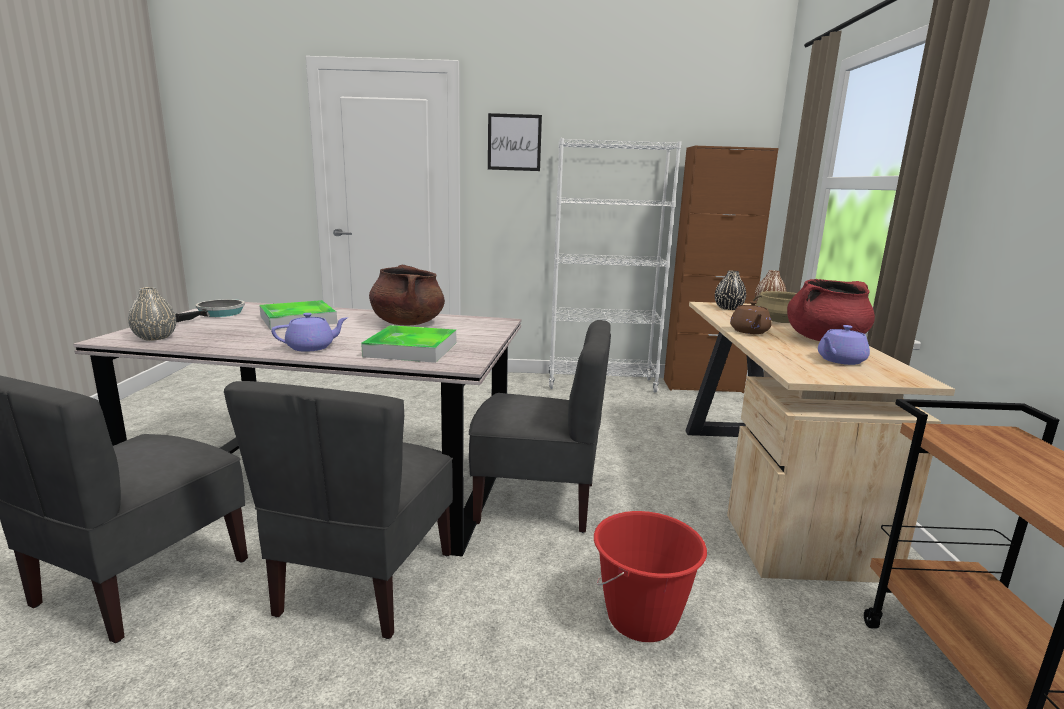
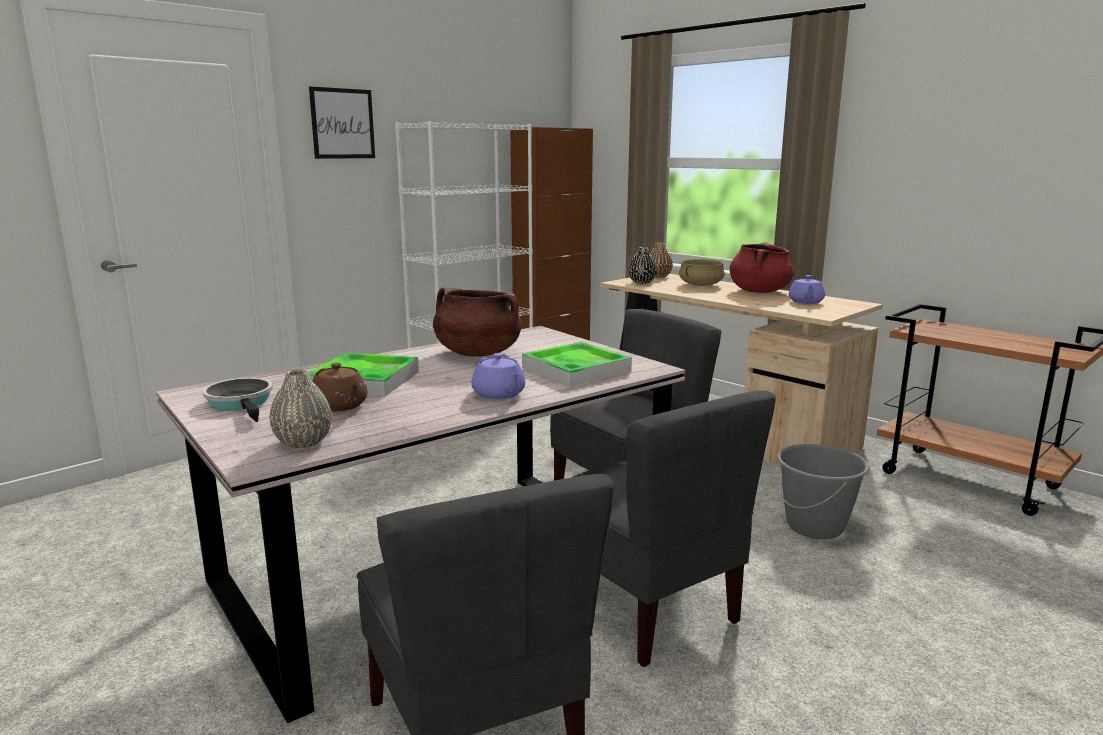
camera: 45 degrees left, 0 degrees up
(311, 347) = (499, 395): purple teapot -> purple teapot turned 135 degrees clockwise
(642, 619) = (815, 526): red bucket -> grey bucket
(749, 331) = (711, 296): brown teapot -> brown teapot (340, 406)

